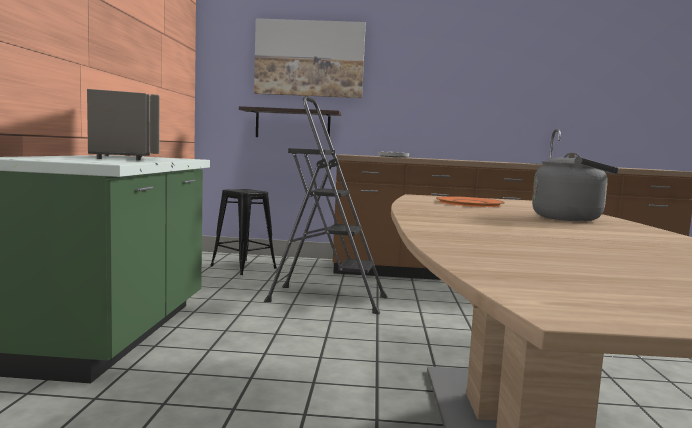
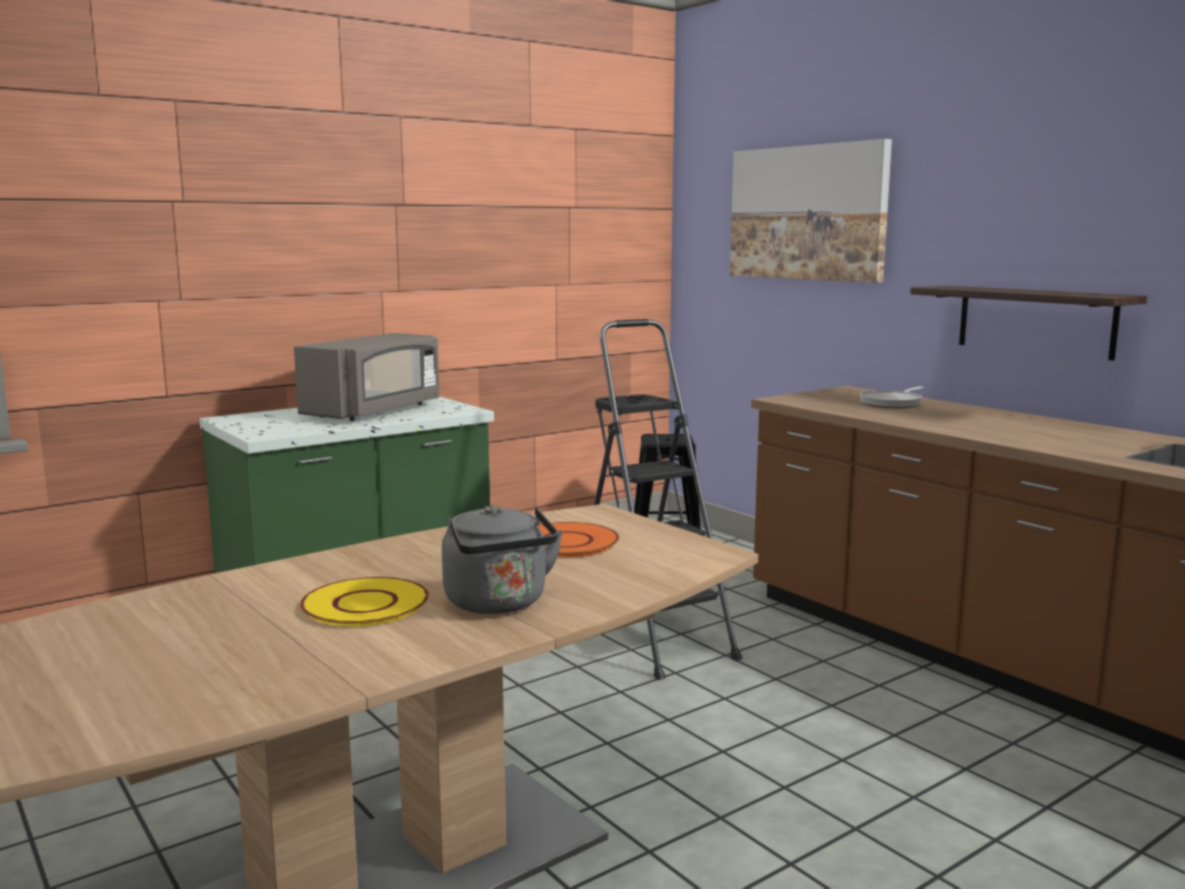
camera: 50 degrees right, 5 degrees up
(293, 124) = (783, 328): shelf -> shelf (1035, 321)
(540, 226) = (366, 604): none -> yellow plate

